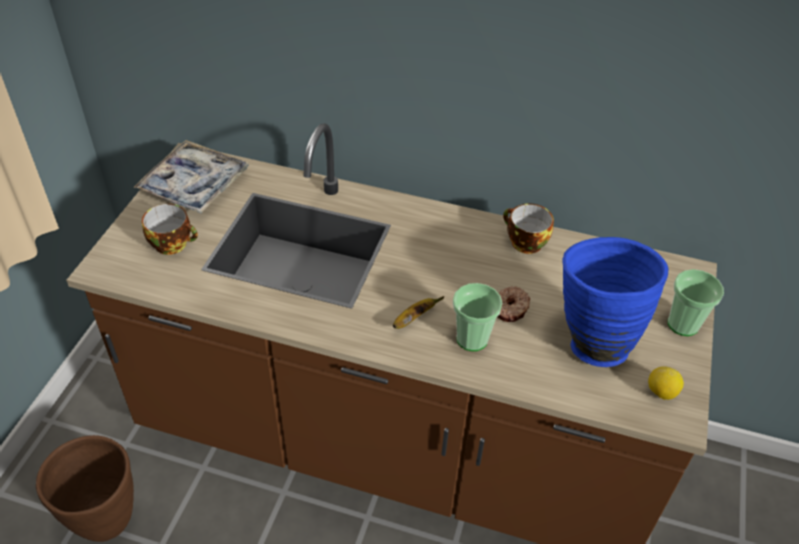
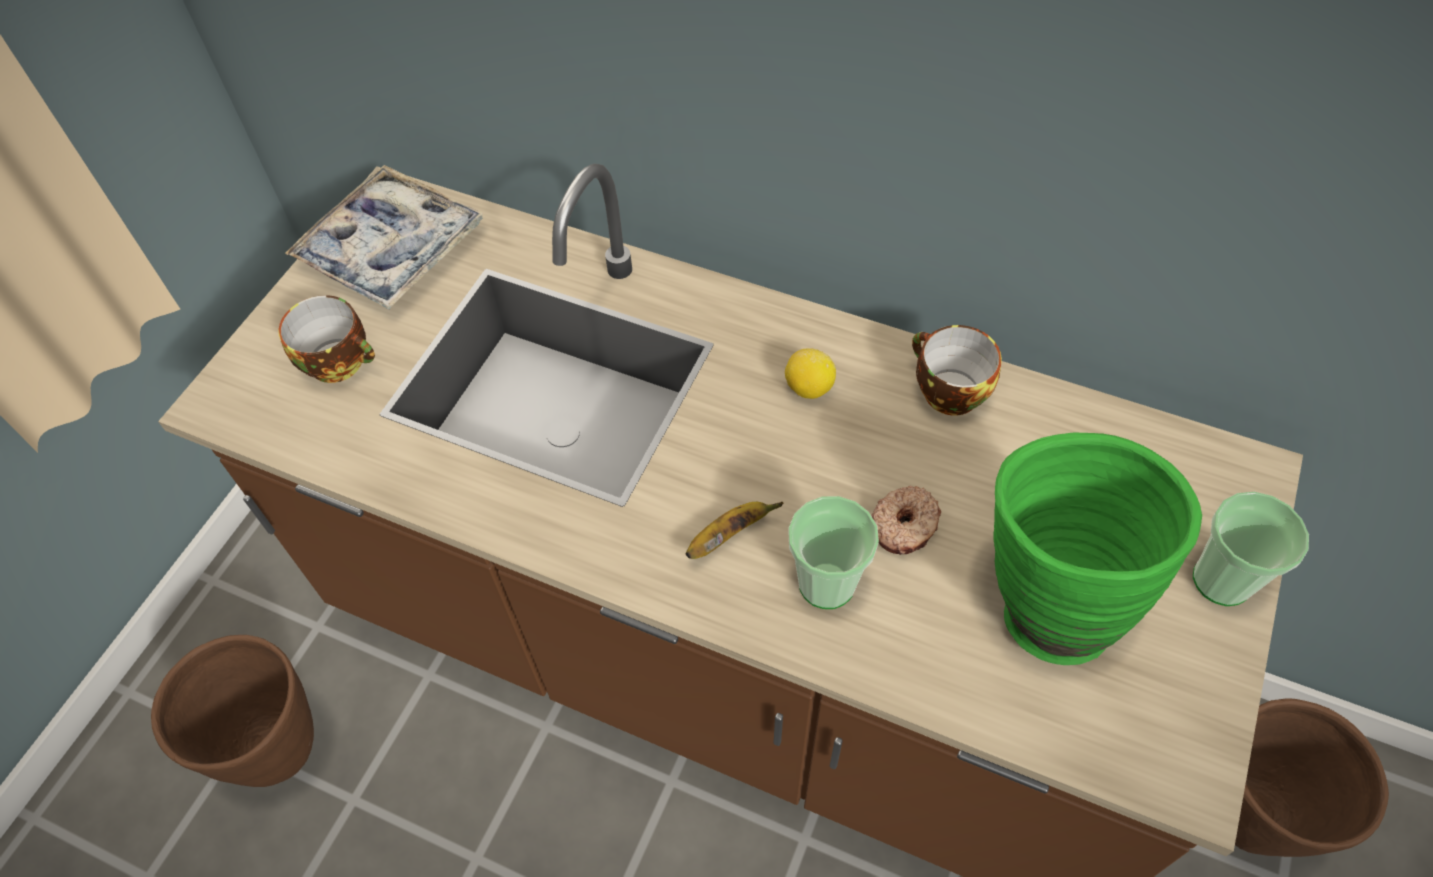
camera: 10 degrees right, 10 degrees up
(591, 339) = (1044, 600): blue vase -> green vase
(661, 392) = (1161, 721): lemon -> lemon (808, 388)
(718, 506) = (1249, 814): none -> brown planter

